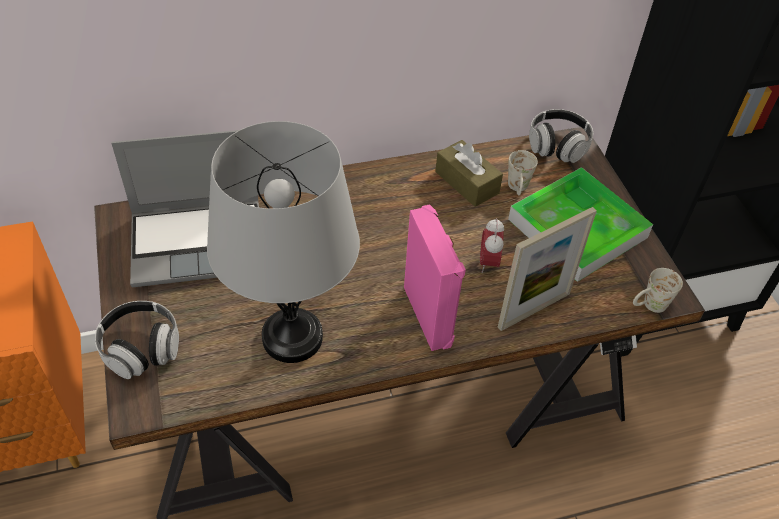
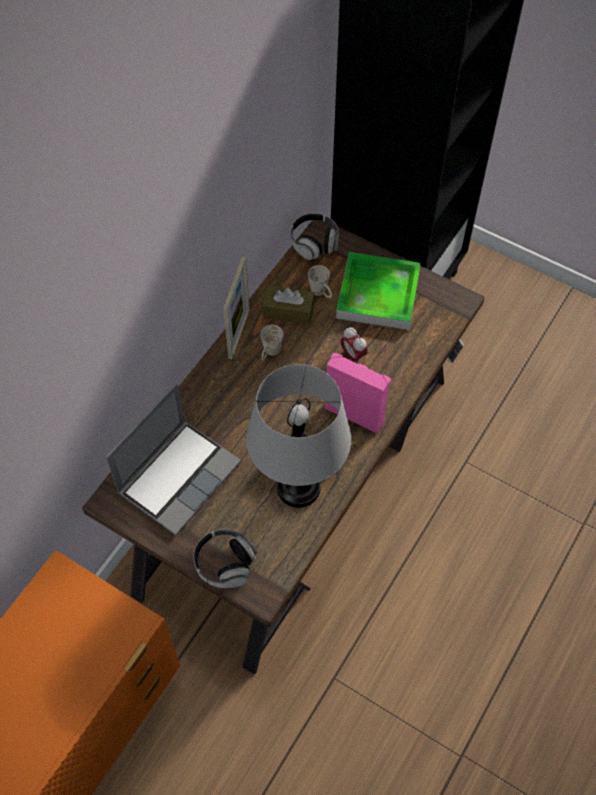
camera: 40 degrees left, 10 degrees up
(534, 310) = (404, 366): picture frame -> picture frame (239, 334)
(648, 306) = (456, 316): white mug -> white mug (270, 353)

